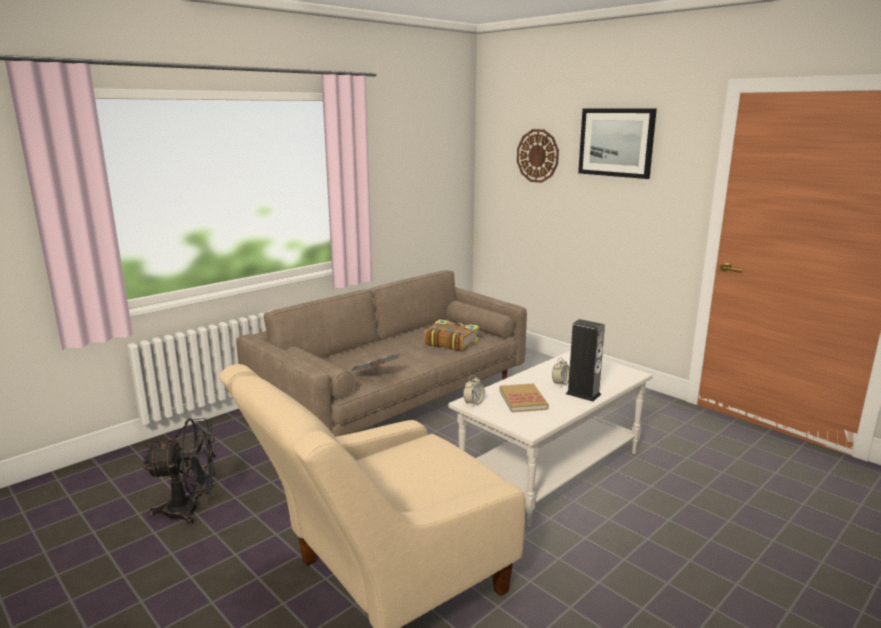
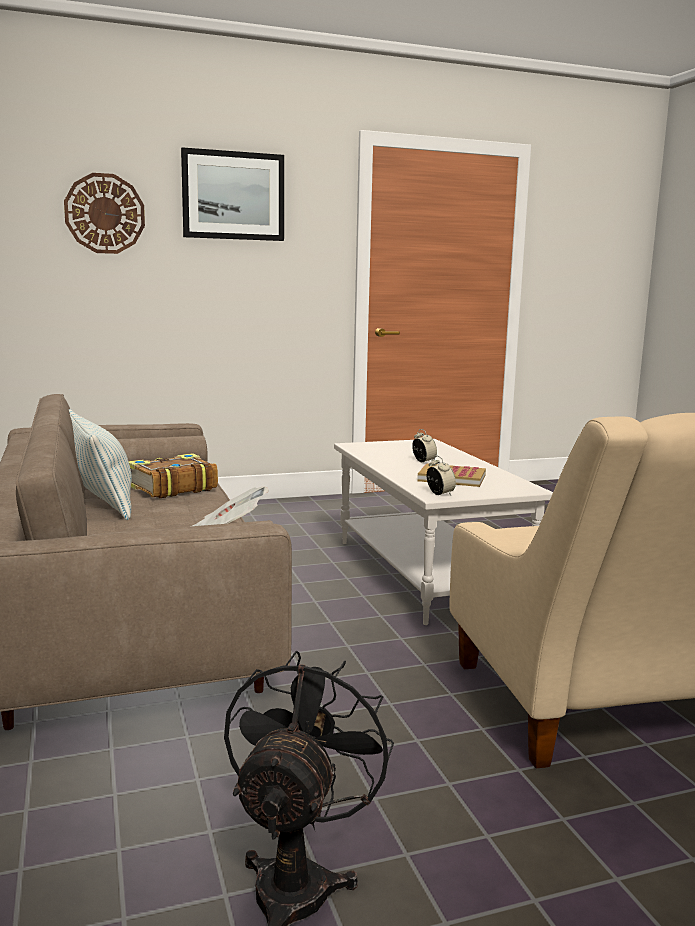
camera: 65 degrees left, 5 degrees down
(412, 336) = (101, 500): none -> pillow
(583, 394) = (459, 461): speaker -> none

